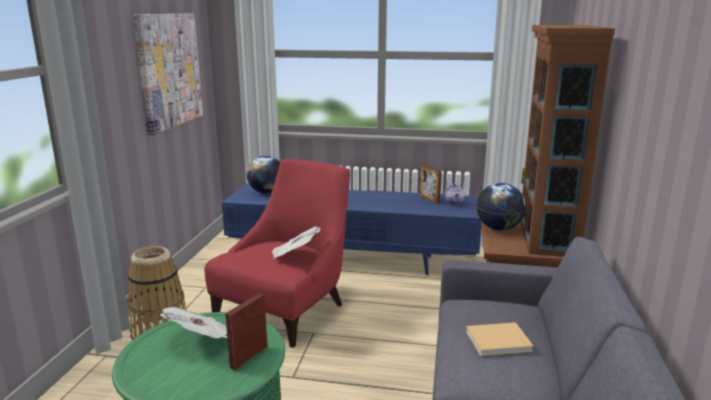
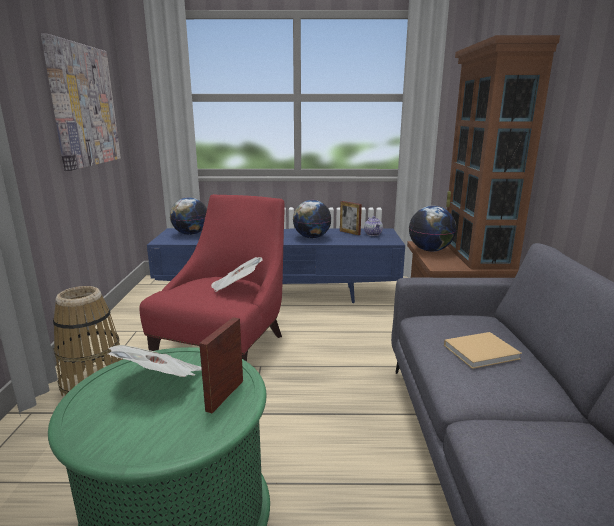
camera: 10 degrees left, 0 degrees up
(386, 203) = (311, 237): none -> globe

